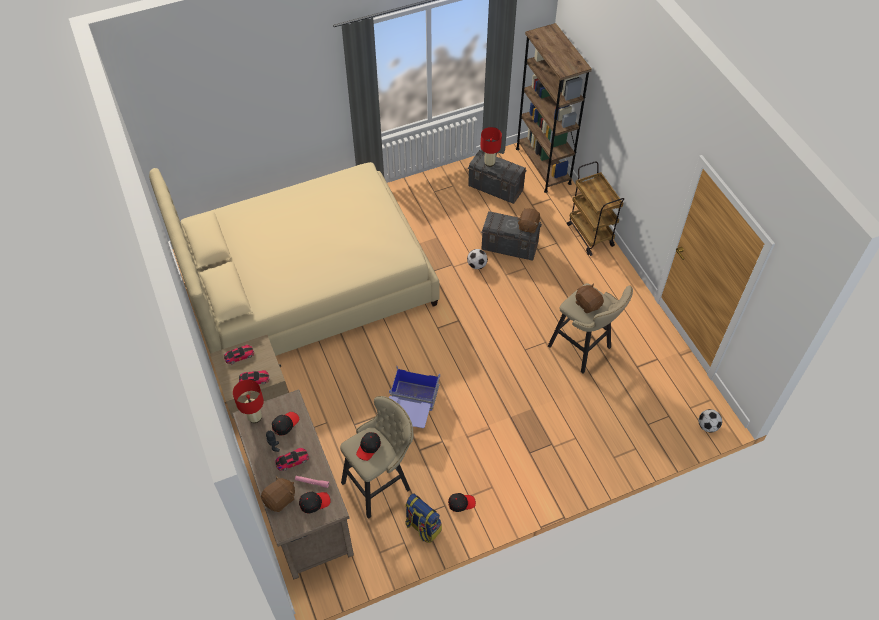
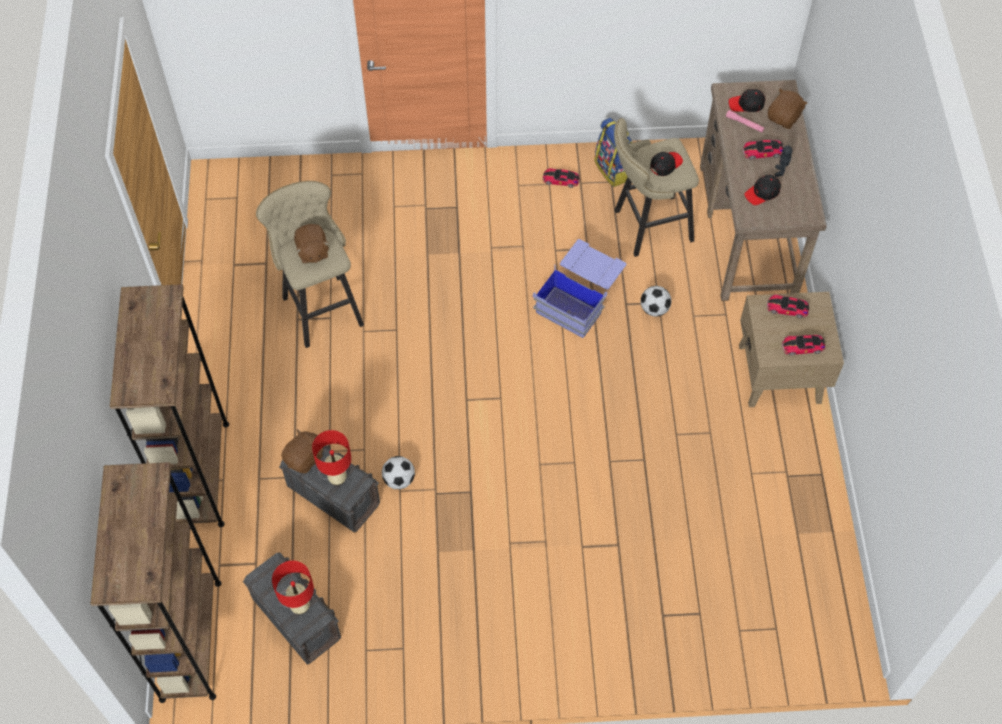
camera: 160 degrees left, 5 degrees up
(255, 417) = (798, 211): red table lamp -> red table lamp (337, 477)
(280, 499) = (784, 118): brown plush toy -> brown plush toy turned 150 degrees clockwise
(306, 283) = (671, 533): beige bed -> none
(461, 503) = (560, 180): black cap -> toy car
(590, 235) = (200, 474): brown cart -> brown bookcase
(707, 426) = (232, 172): football -> football (654, 309)

